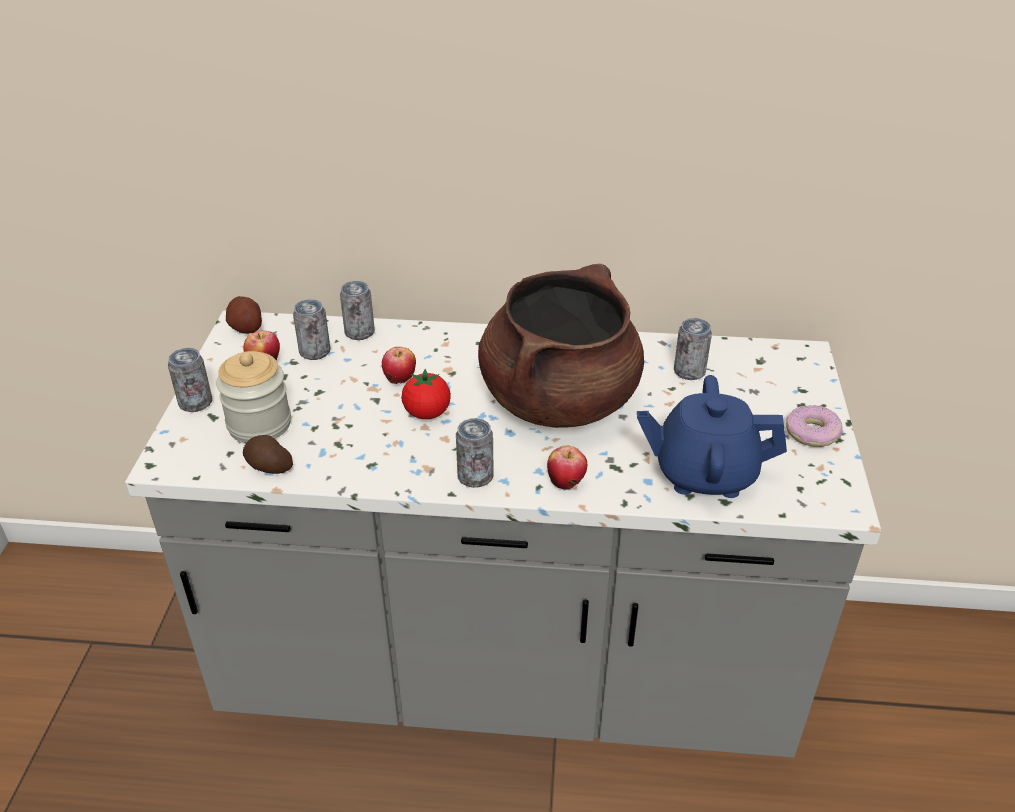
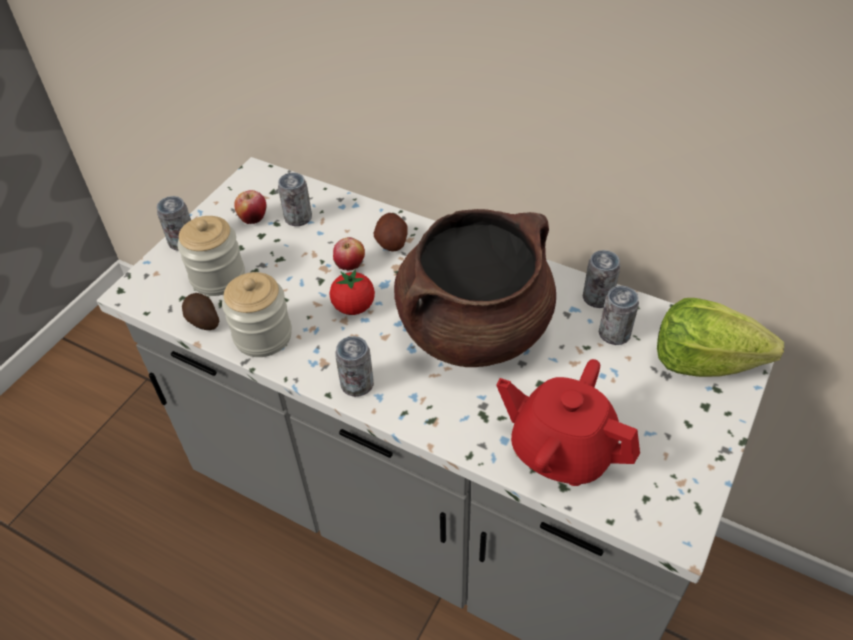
camera: 25 degrees right, 10 degrees up
(246, 327) = (259, 179): potato -> potato (391, 242)
(346, 462) = (263, 335): none -> jar
(359, 332) = (344, 208): can -> can (597, 298)
(566, 483) = (430, 417): apple -> none
(704, 473) = (561, 450): blue teapot -> red teapot
(778, 372) = (704, 361): none -> lettuce
(812, 433) = (697, 441): donut -> none

